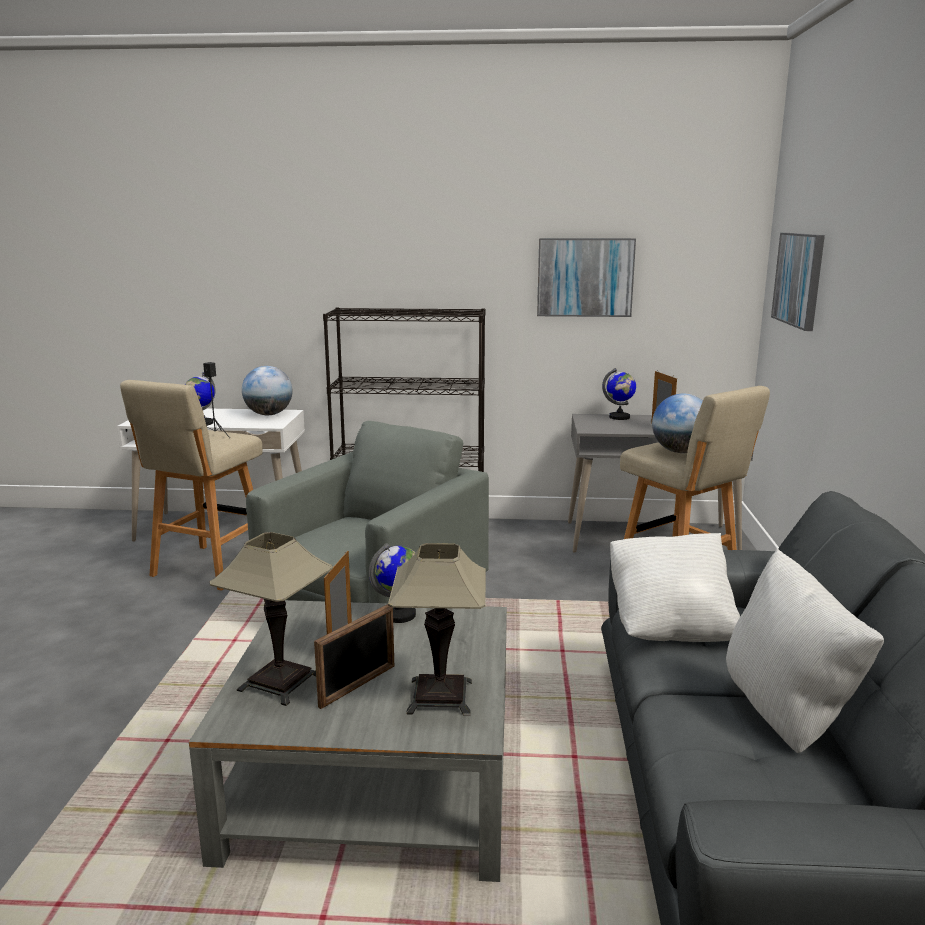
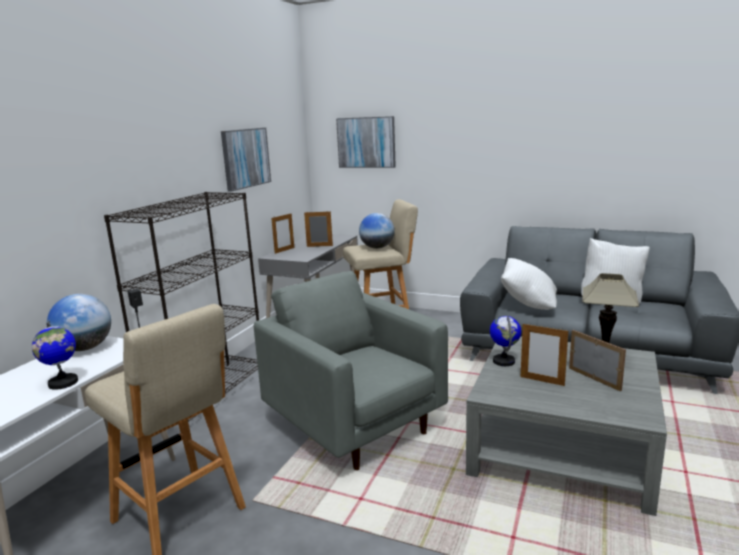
camera: 70 degrees left, 0 degrees up
(280, 682) = (592, 402): table lamp -> none
(619, 417) = (284, 250): globe -> picture frame

